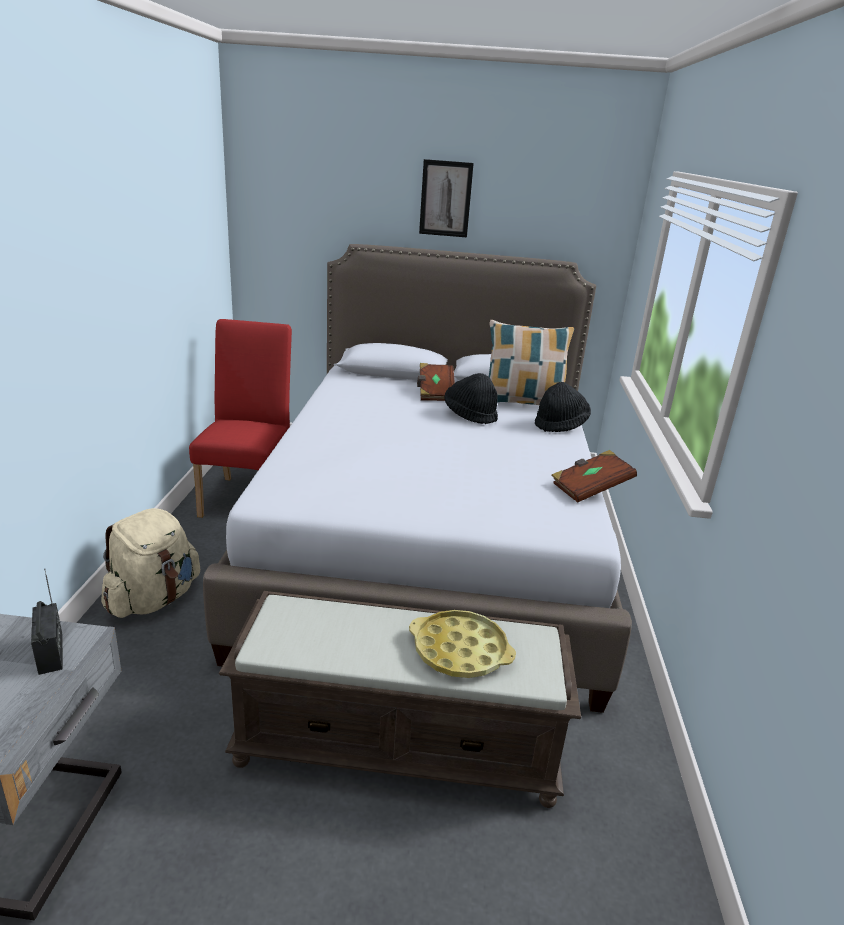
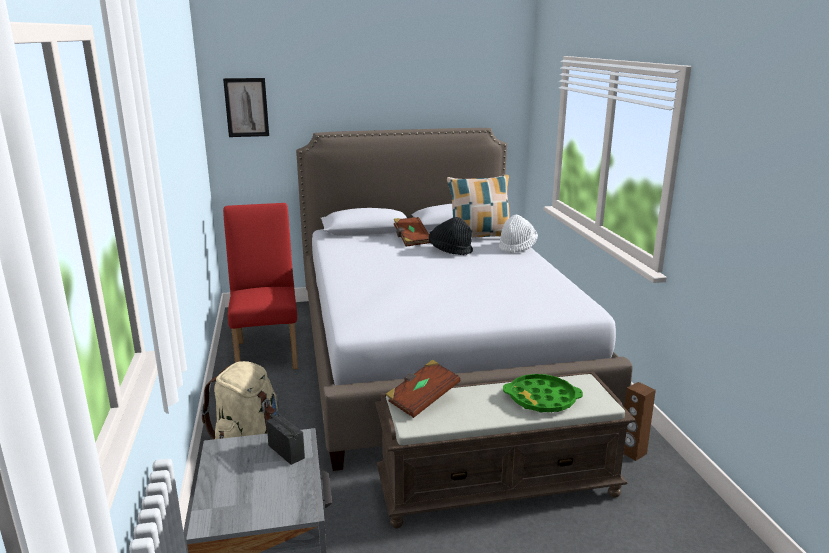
camera: 15 degrees left, 5 degrees down
(445, 199) = (385, 90): picture -> picture (246, 107)
(460, 651) = (542, 399): yellow tray -> green tray
(560, 425) = (517, 247): black hat -> white hat
(590, 489) = (568, 283): brown book -> brown book (422, 400)
(609, 744) = (632, 452): none -> brown speaker

